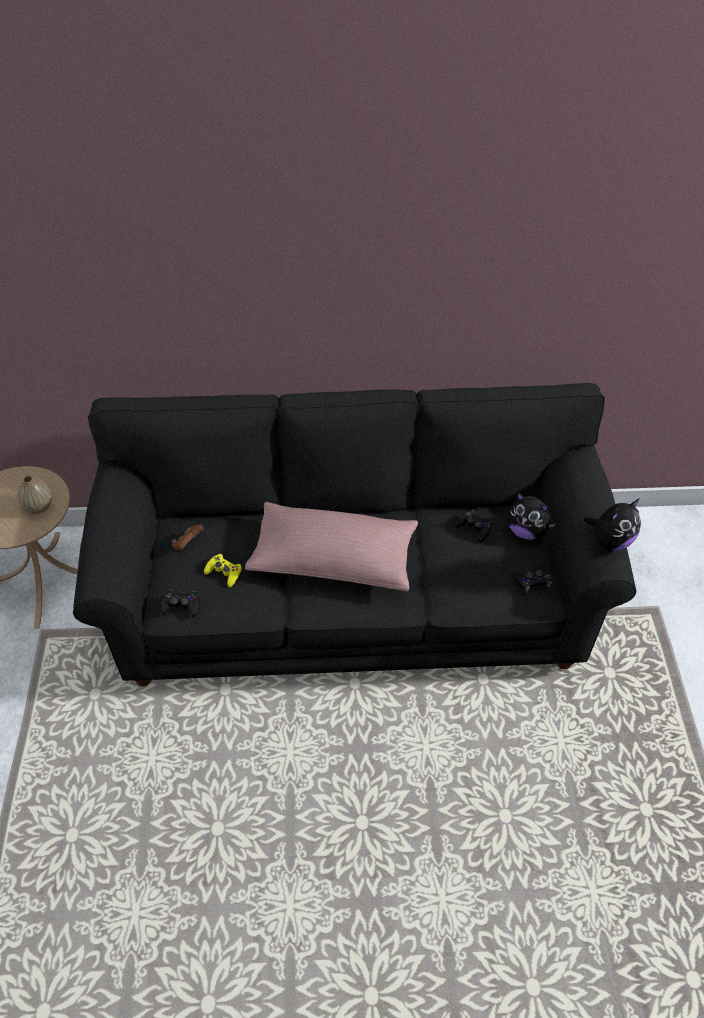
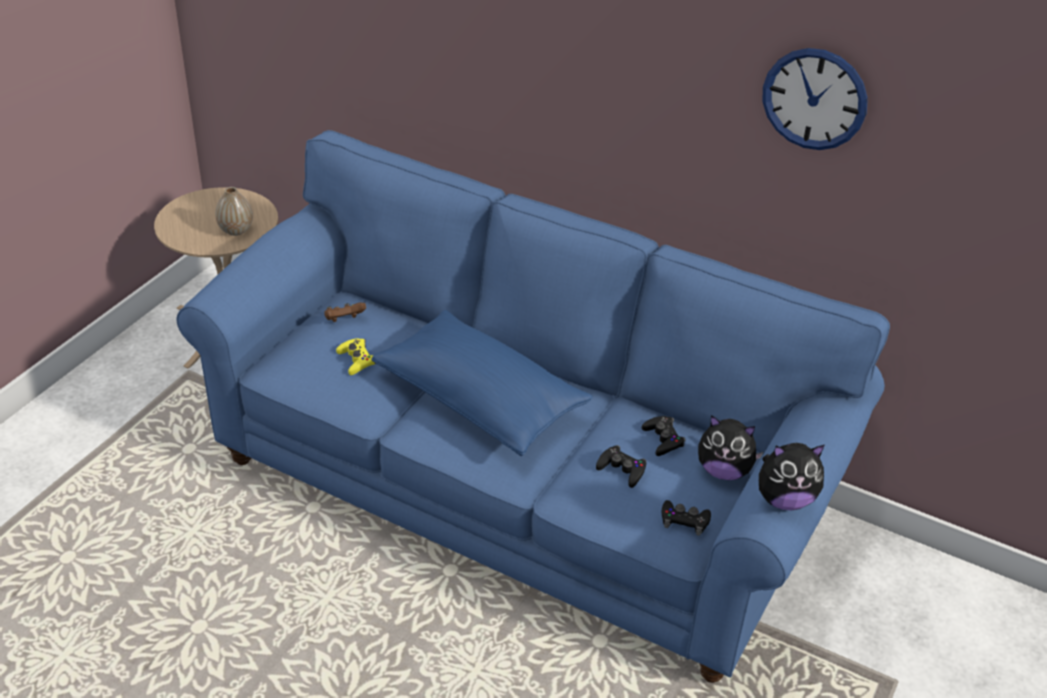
camera: 30 degrees right, 10 degrees down
(181, 606) = (289, 369): black game controller -> black game controller (621, 469)
(333, 559) = (480, 401): pink pillow -> blue pillow
(352, 600) = (517, 491): black sofa -> blue sofa
(518, 249) = (814, 99): none -> wall clock
(526, 531) = (724, 471): plush toy -> plush toy turned 45 degrees counterclockwise

